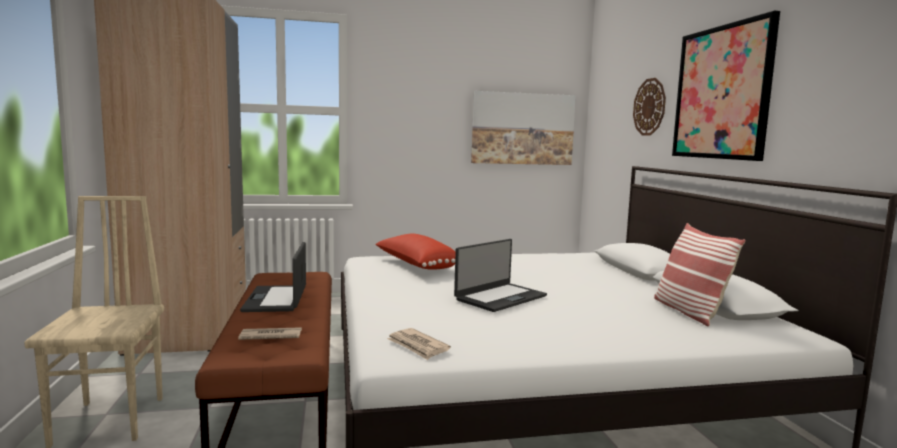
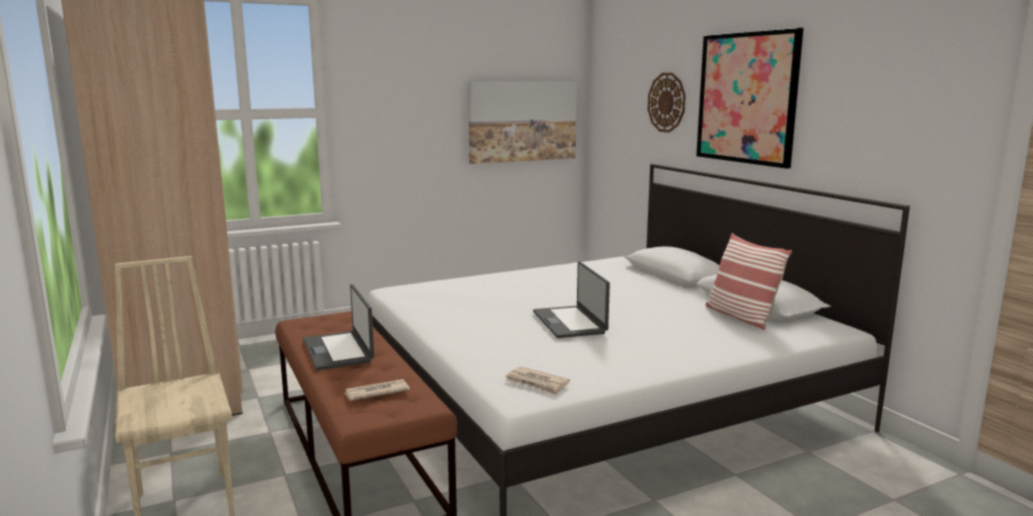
camera: 15 degrees left, 5 degrees up
(416, 265) = (457, 293): red pillow -> none
(500, 297) = (570, 322): laptop -> laptop turned 135 degrees clockwise

